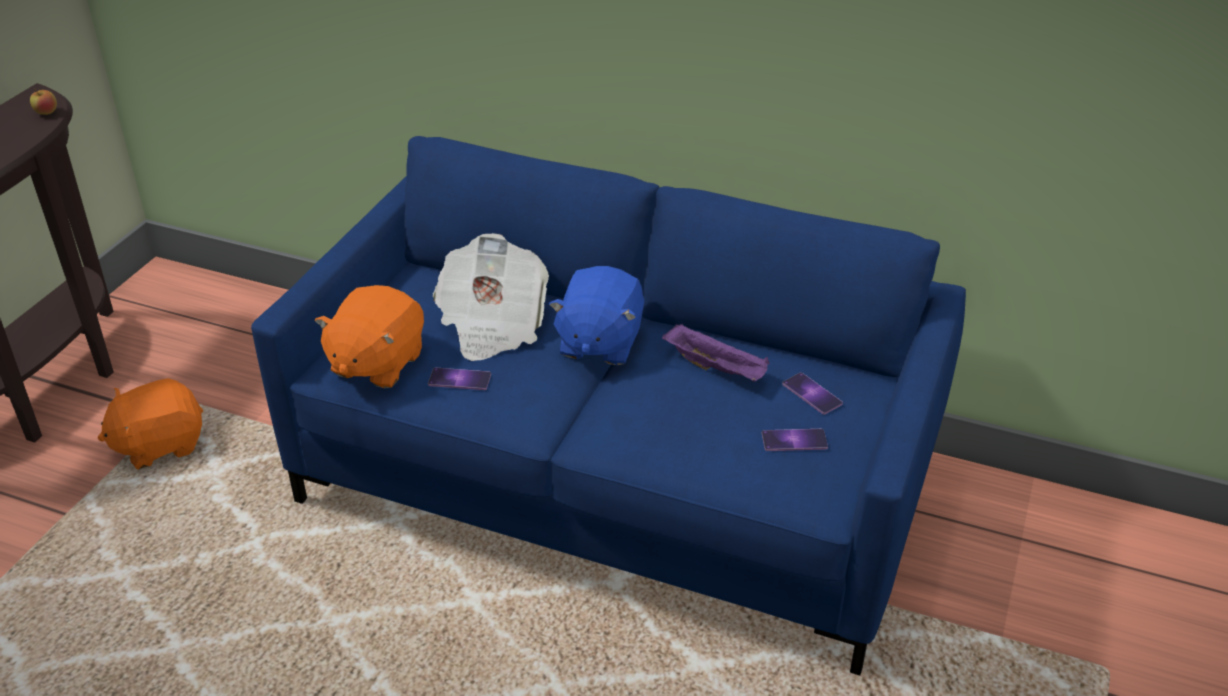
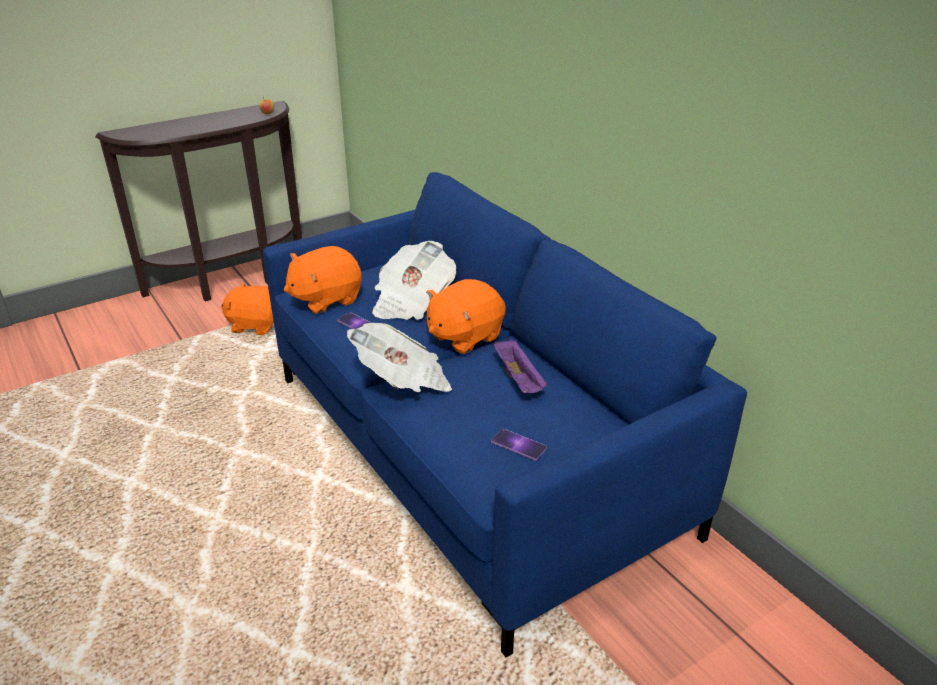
camera: 35 degrees right, 5 degrees down
(598, 425) = (403, 381): none -> newspaper
(599, 342) = (464, 336): blue plush toy -> orange plush toy
(812, 393) = (567, 421): phone -> none

